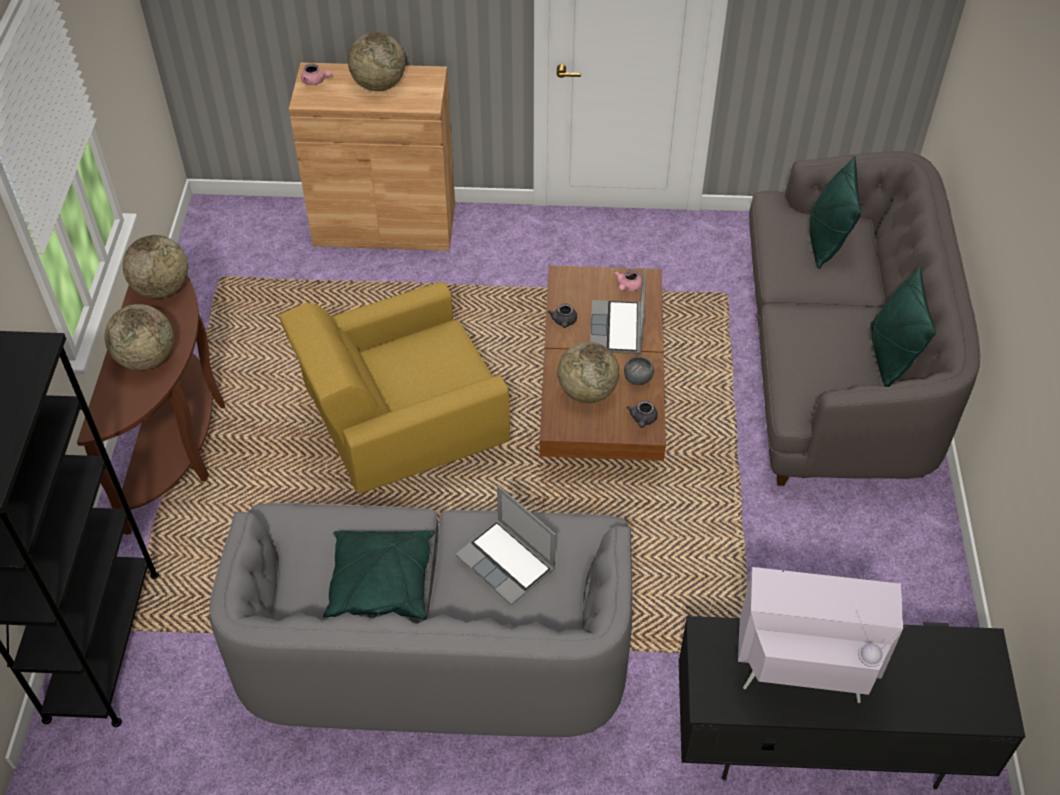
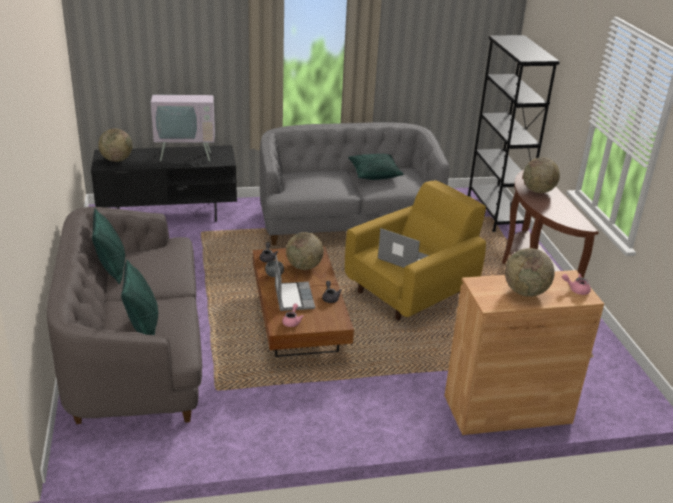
camera: 165 degrees right, 20 degrees down
(162, 288) = (563, 215): globe -> globe (117, 160)
(507, 563) = (321, 182): laptop -> laptop (402, 259)

